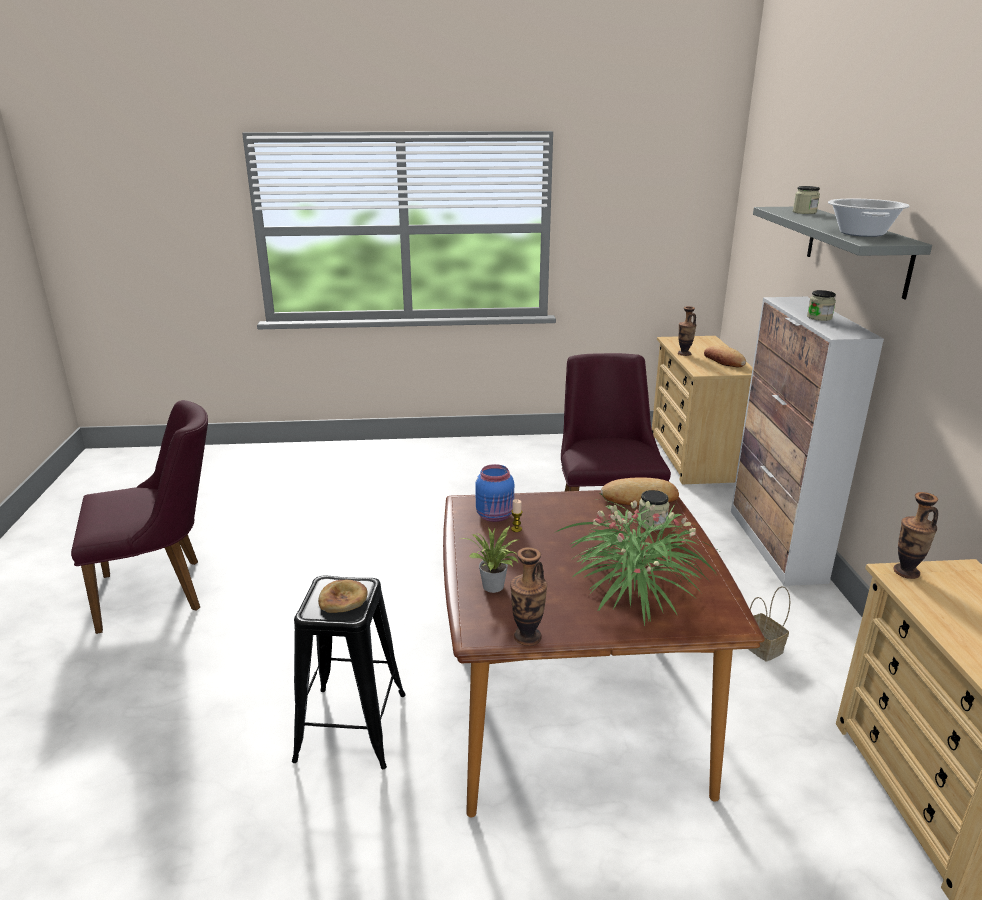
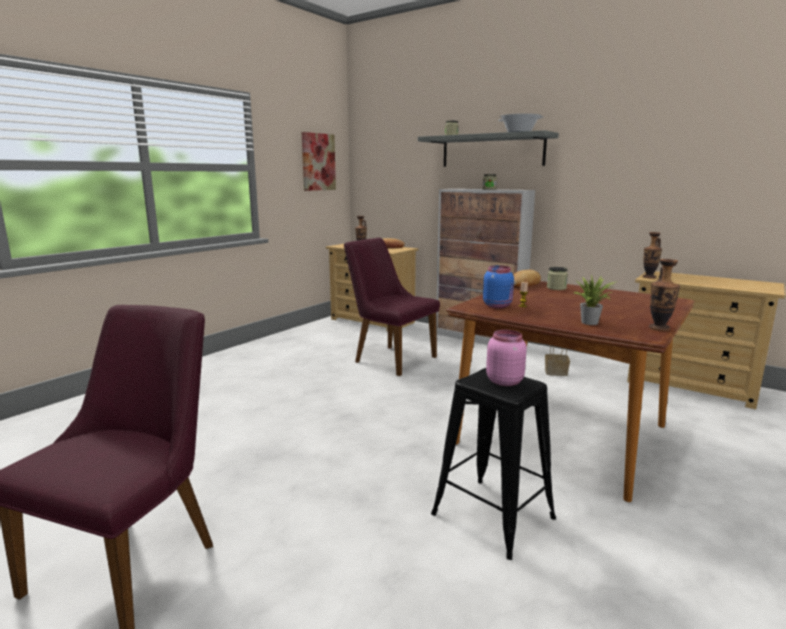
camera: 50 degrees left, 10 degrees down
(343, 599) = (504, 381): bread -> pink jar
(635, 586) = (622, 303): potted plant -> none
(666, 216) = (318, 162): none -> picture

